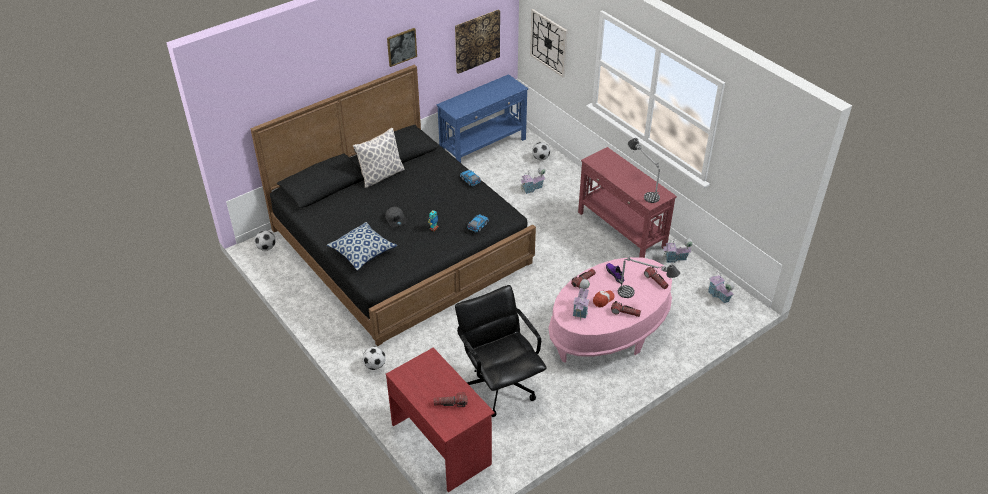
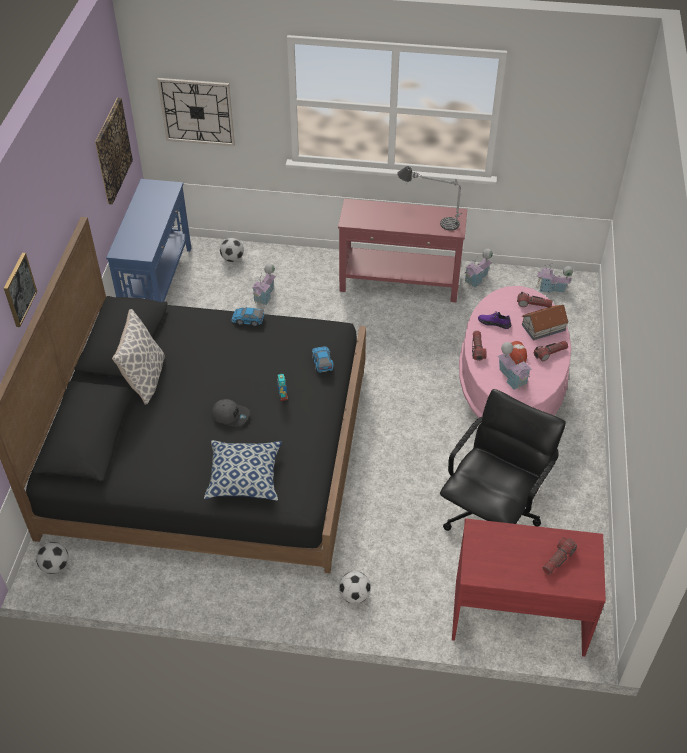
camera: 45 degrees left, 5 degrees up
(401, 46) = (66, 199): picture -> picture (19, 289)
(499, 385) = (491, 514): black office chair -> black office chair turned 105 degrees clockwise
(643, 297) = (544, 327): table lamp -> toy house

